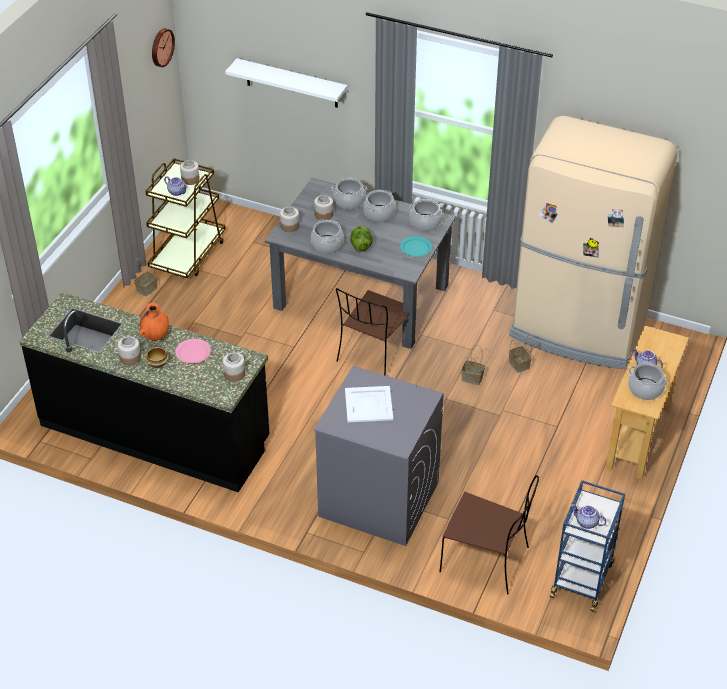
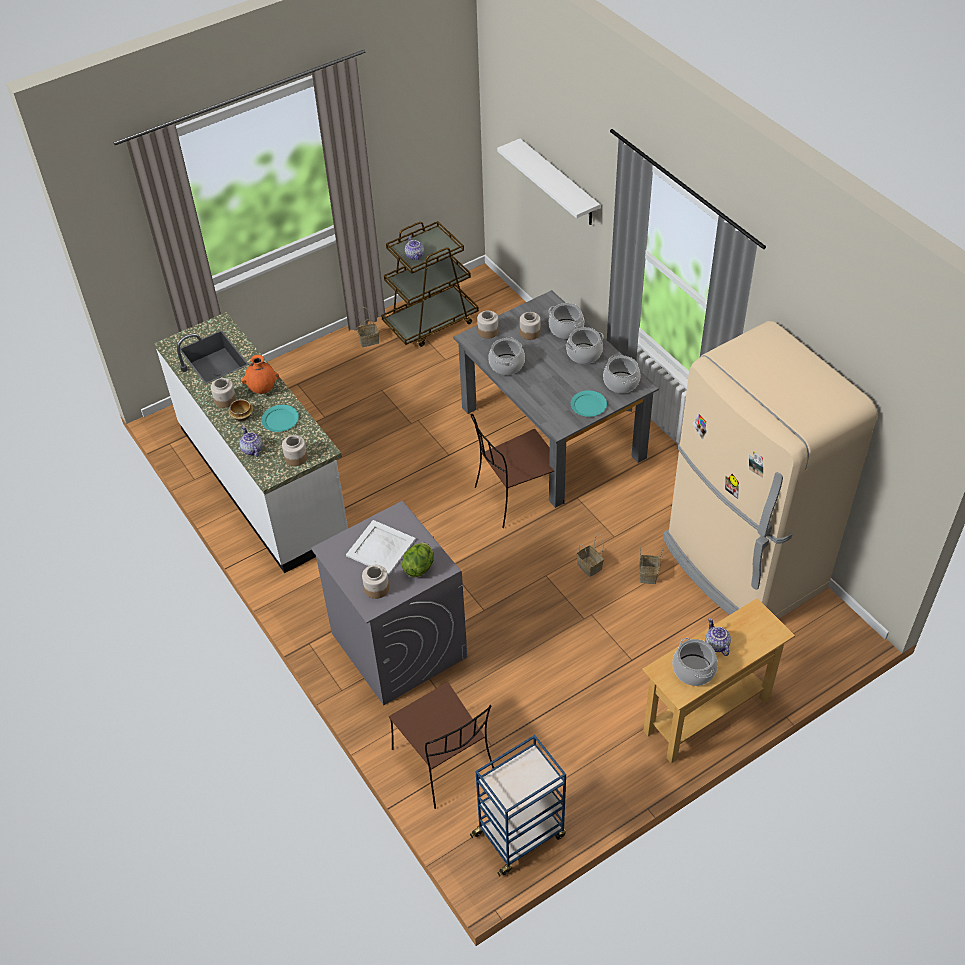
camera: 35 degrees right, 5 degrees up
(155, 433) = (264, 481): black counter -> white counter
(161, 47) = (450, 102): wall clock -> none
(190, 179) = (437, 248): jar -> jar (376, 588)
(193, 352) = (280, 419): pink plate -> turquoise plate
(360, 246) = (536, 380): lettuce -> lettuce (419, 567)
(586, 523) = (508, 783): teapot -> teapot (251, 449)

